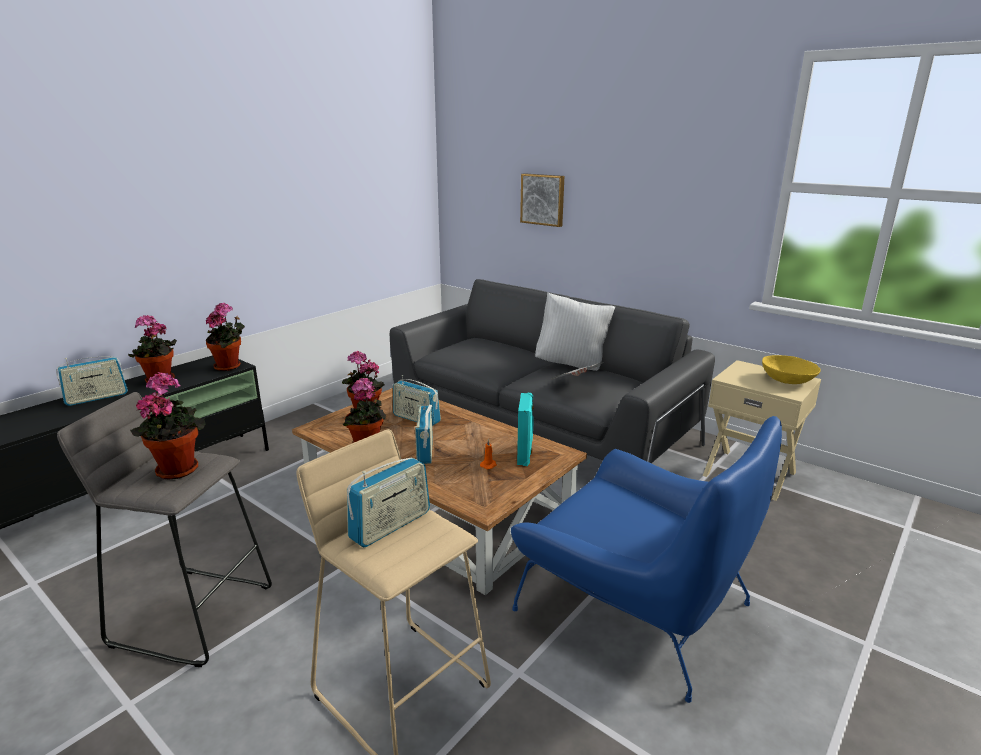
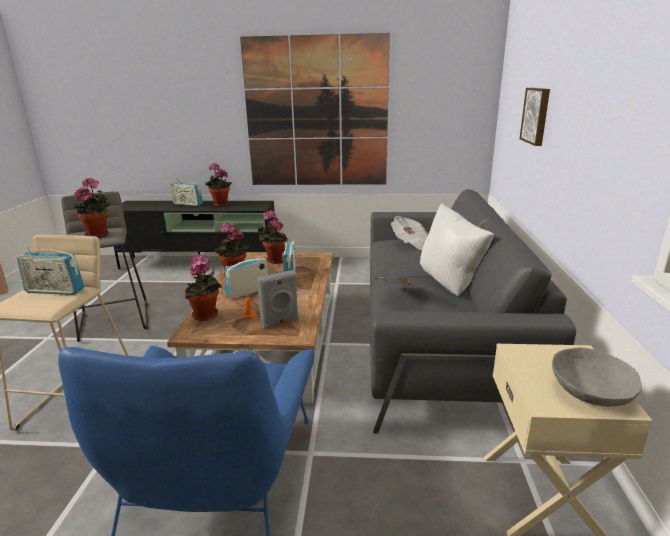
camera: 55 degrees right, 0 degrees up
(230, 366) = (256, 207): potted plant -> potted plant (206, 316)
(265, 216) = (316, 113): none -> picture
(471, 347) = (411, 243): none -> newspaper
(525, 455) = (280, 323): turquoise speaker -> grey speaker
(787, 380) = (590, 392): yellow bowl -> grey bowl

